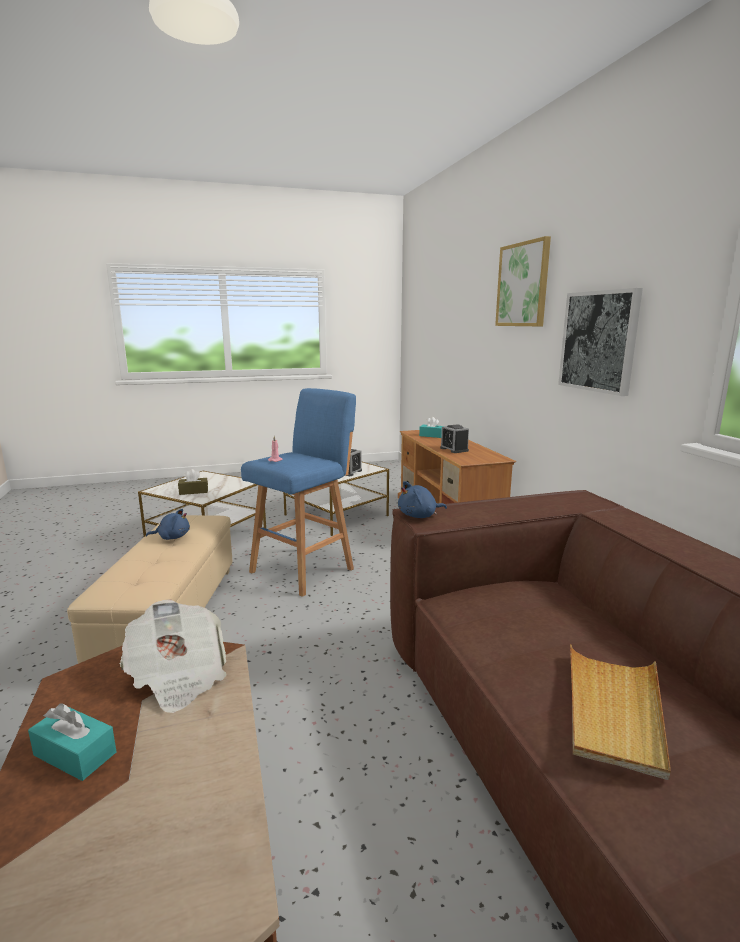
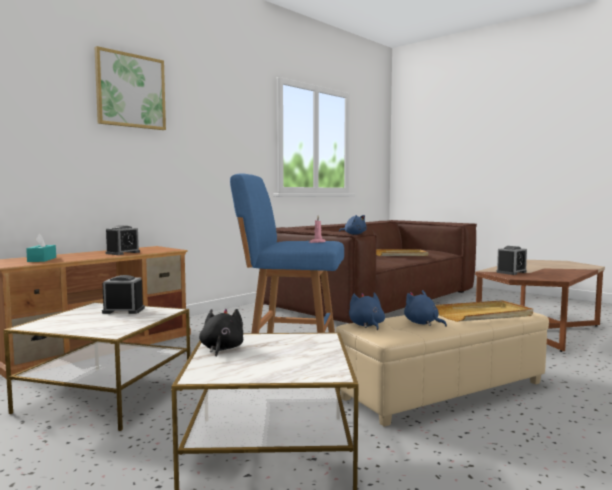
camera: 120 degrees left, 10 degrees down
(75, 754) = (559, 272): turquoise tissue box -> none
(135, 570) = (483, 315): none -> beige tray
(178, 676) = (511, 272): newspaper -> alarm clock
(193, 491) = (301, 350): brown tissue box -> none
(205, 520) = (366, 325): none -> blue plush toy
(229, 480) = (221, 349): none -> black plush toy
(598, 341) = (217, 144): picture -> none

